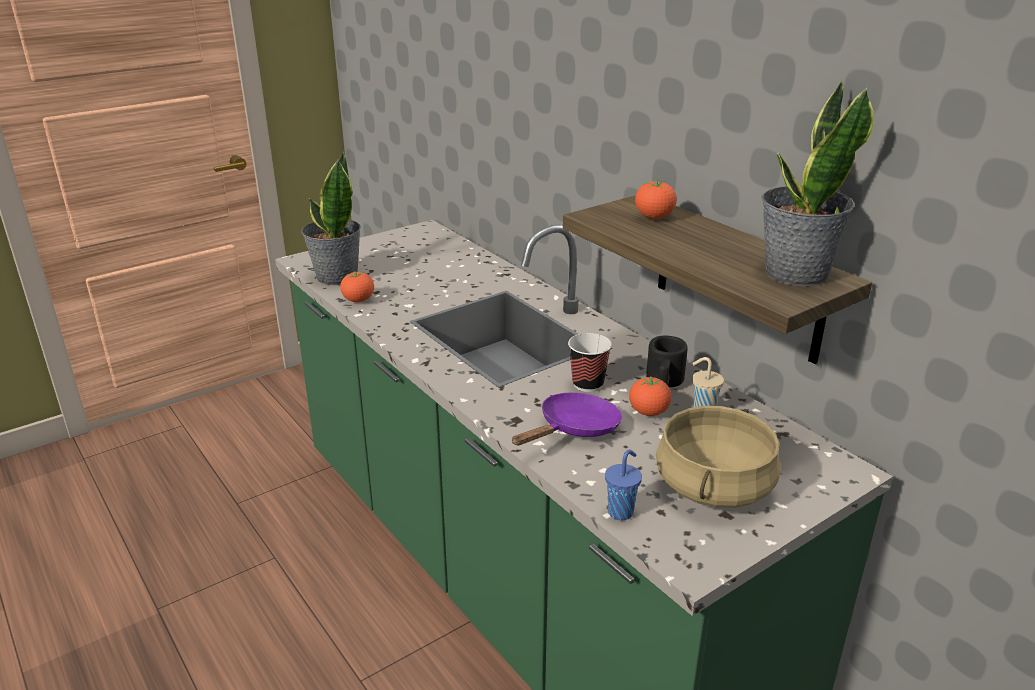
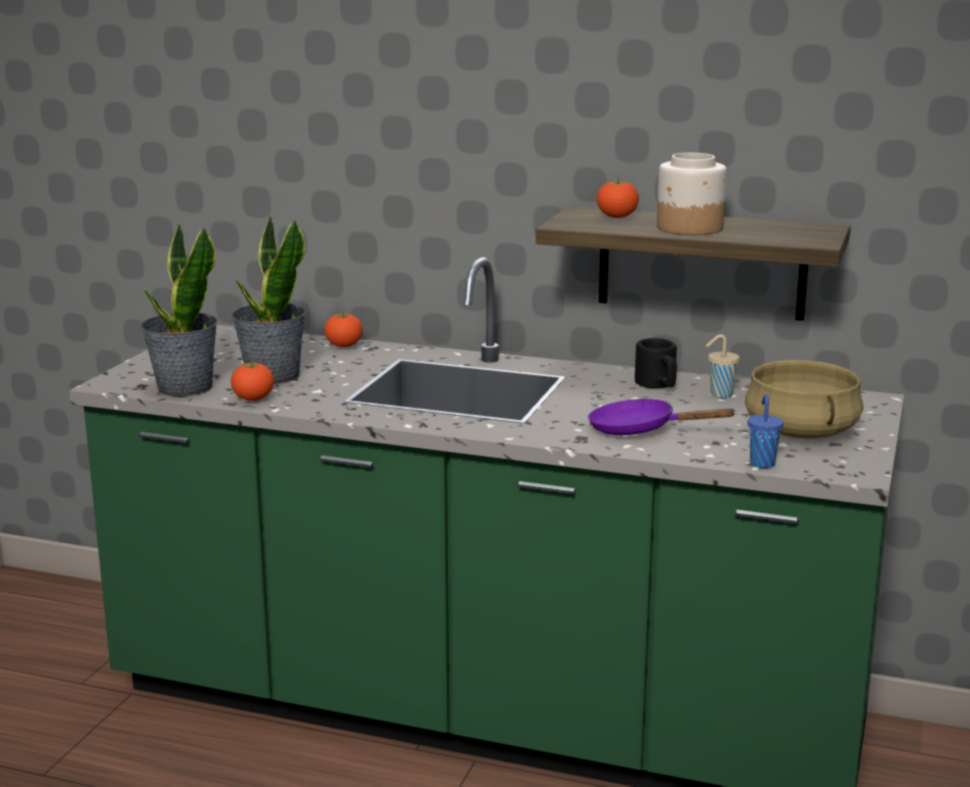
camera: 35 degrees left, 10 degrees down
(574, 429) = (640, 430): purple frying pan -> purple frying pan turned 75 degrees counterclockwise
(588, 384) = (599, 401): cup -> none
(648, 412) = (680, 405): tomato -> tomato (344, 346)
(693, 247) = (689, 228): none -> jar
(795, 273) = (794, 229): potted plant -> potted plant (272, 376)

